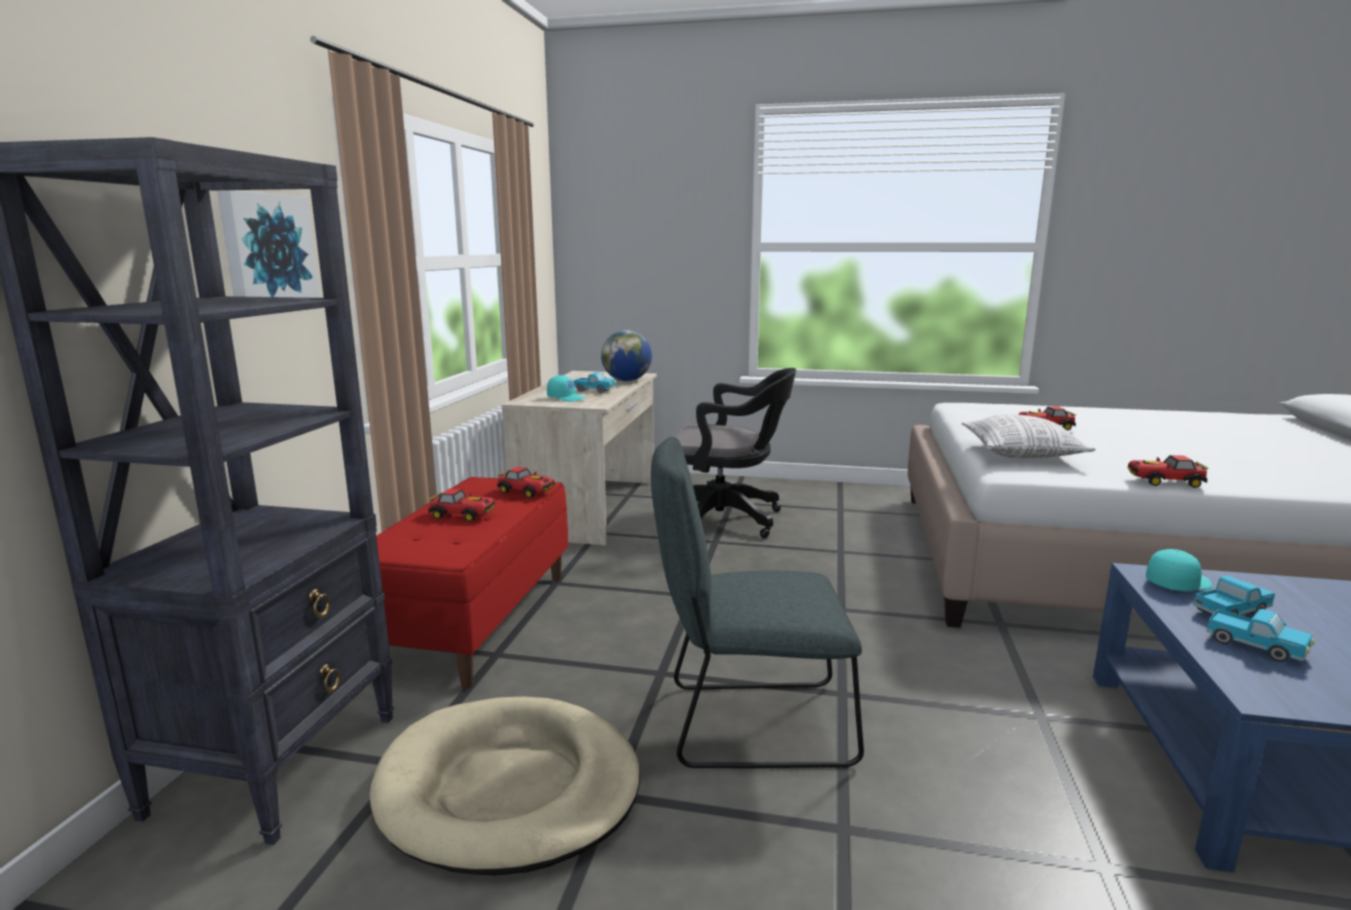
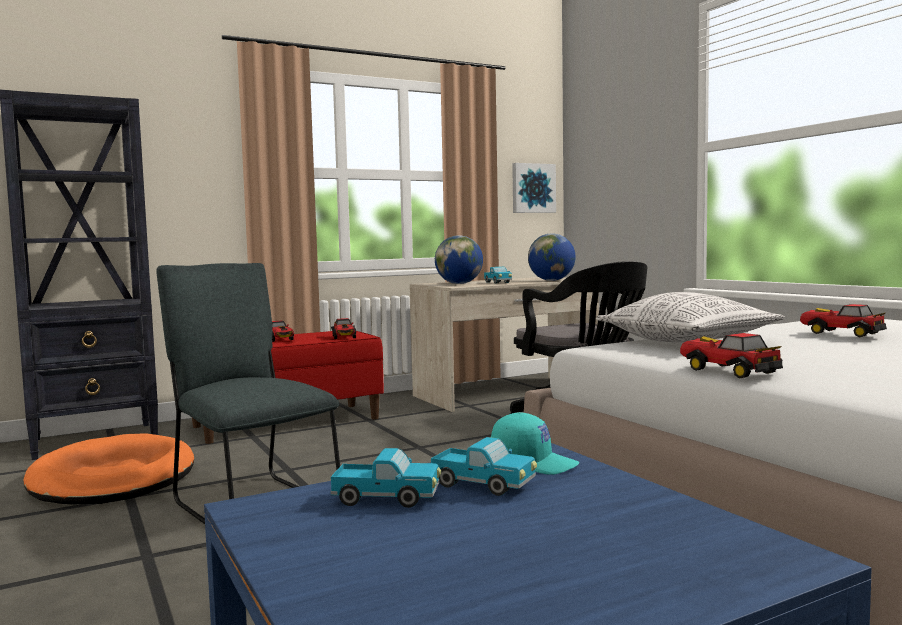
camera: 50 degrees right, 10 degrees down
(267, 250) = (185, 158): picture -> picture (532, 188)
(509, 789) = (113, 478): beige dog bed -> orange dog bed
(567, 398) = (459, 283): turquoise cap -> globe
(1256, 647) = (387, 499): toy truck -> toy truck turned 90 degrees counterclockwise

